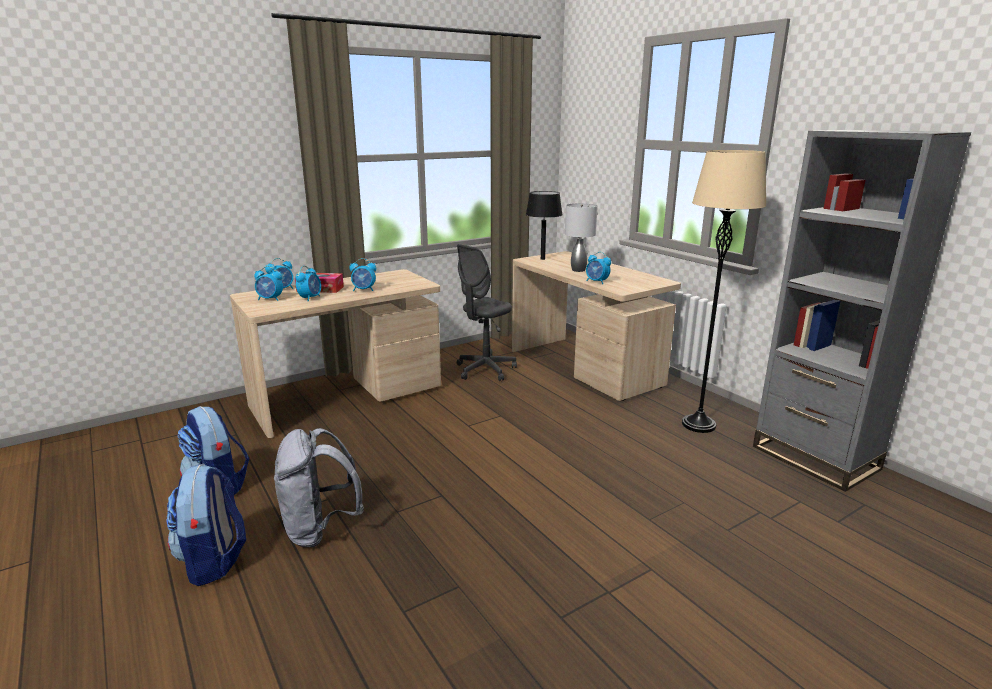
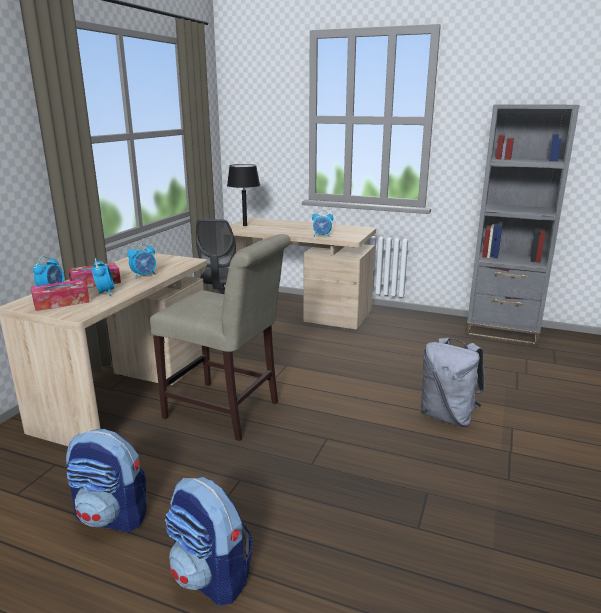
camera: 35 degrees left, 0 degrees up
(270, 299) = (61, 302): alarm clock -> tissue box
(320, 529) = (269, 505): grey backpack -> grey backpack (448, 416)
(394, 439) = (227, 412): none -> beige chair
(578, 270) = (290, 229): grey table lamp -> none
(698, 424) = (420, 331): beige floor lamp -> none

